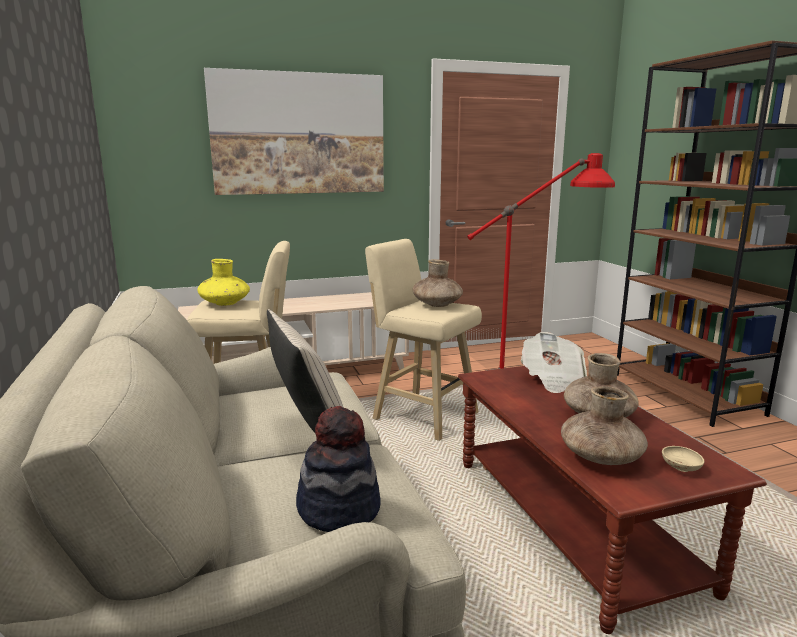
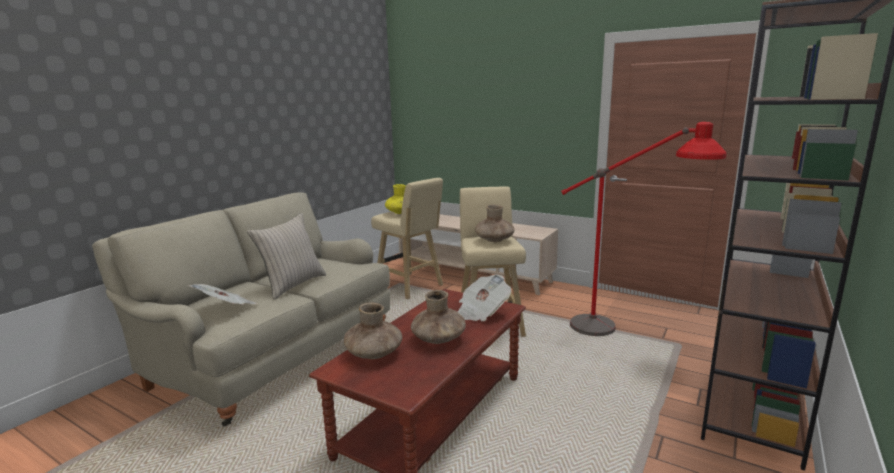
camera: 50 degrees right, 0 degrees up
(299, 134) = (495, 101): picture -> none
(339, 509) = (226, 308): hat -> newspaper
(680, 467) = (391, 379): beige bowl -> none

